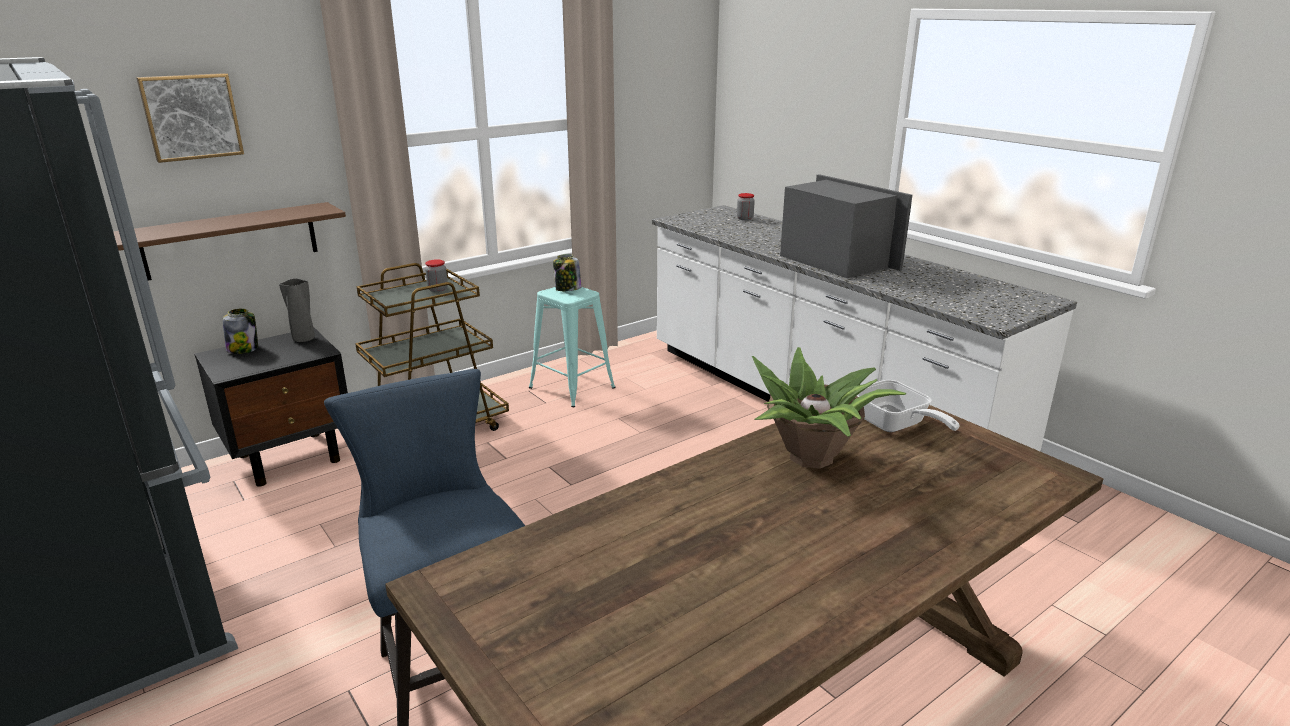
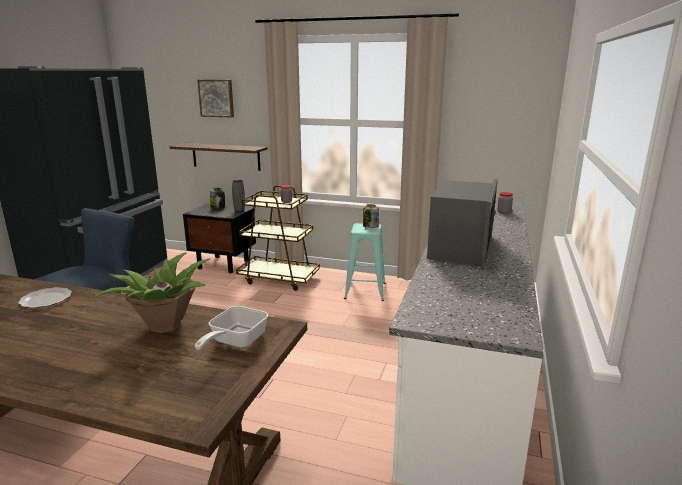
camera: 55 degrees right, 5 degrees down
(609, 538) = (45, 300): none -> plate

